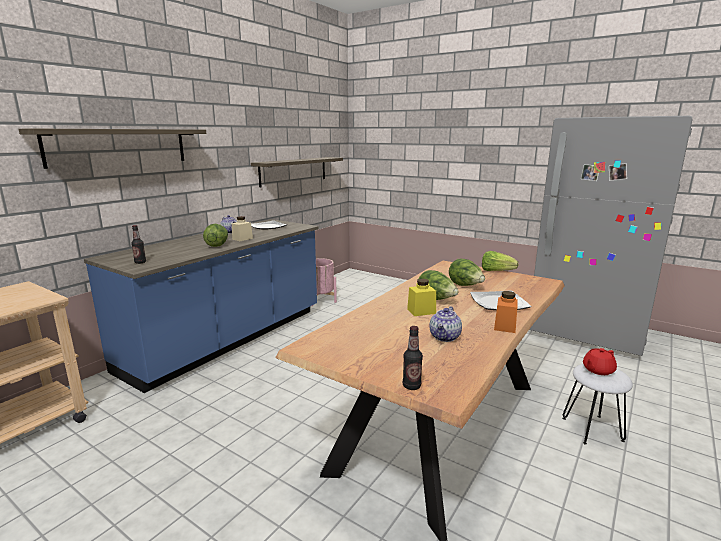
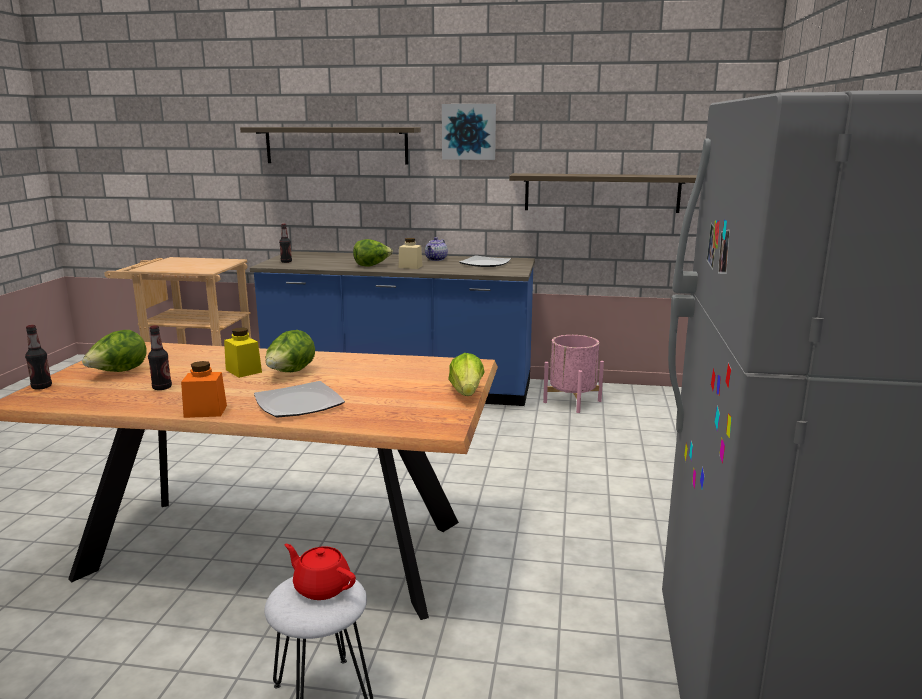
camera: 65 degrees right, 0 degrees up
(222, 133) = (469, 131): none -> picture
(445, 337) = (162, 388): teapot -> bottle
(465, 286) = (365, 381): lettuce -> lettuce (118, 372)

